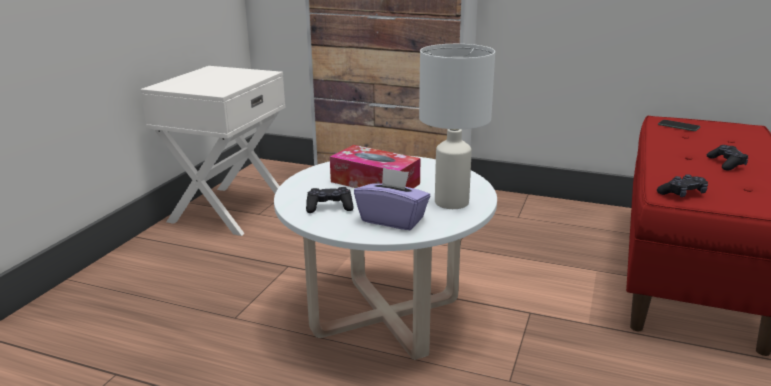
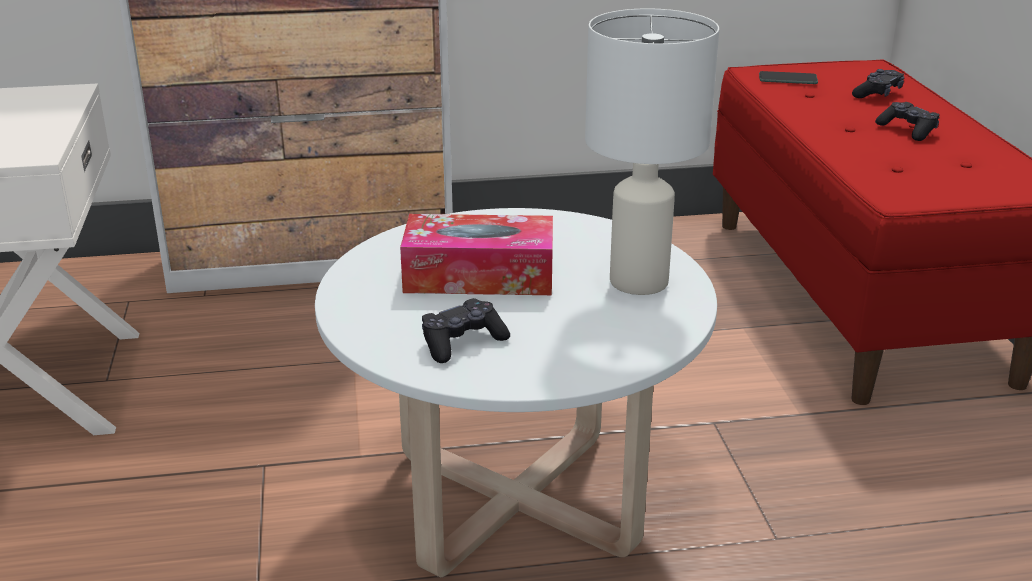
camera: 30 degrees left, 5 degrees up
(392, 220) = (590, 337): purple tissue box -> none
(682, 194) = (911, 191): black game controller -> black game controller (878, 94)

